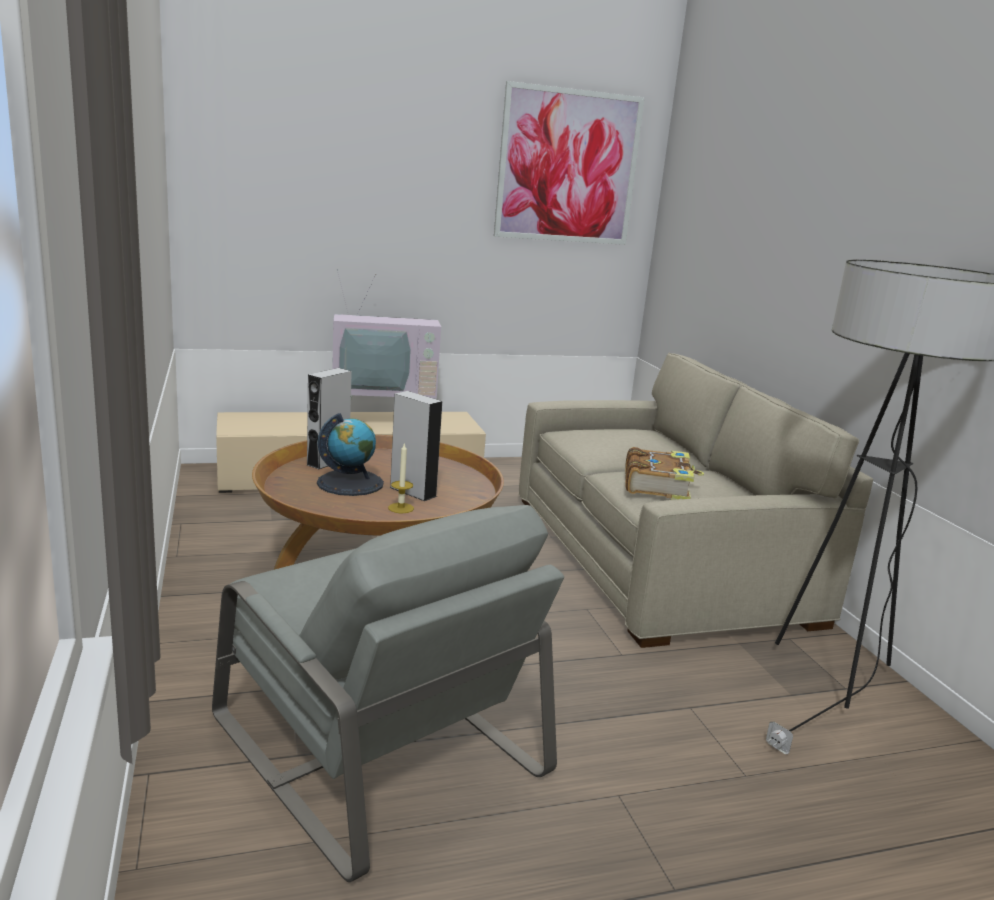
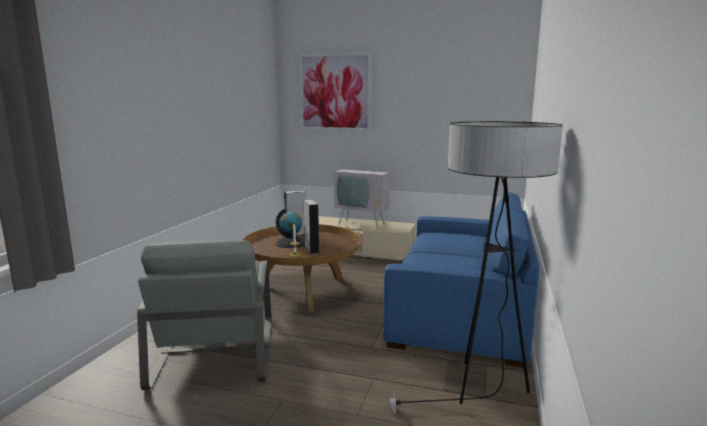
camera: 35 degrees right, 5 degrees down
(568, 167) = (470, 88): picture -> picture (335, 92)
(658, 486) = (431, 260): book -> none
(659, 557) = (462, 310): beige sofa -> blue sofa

